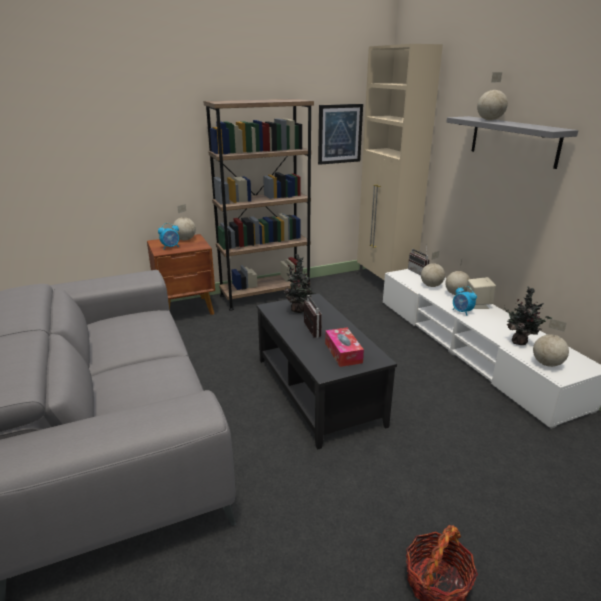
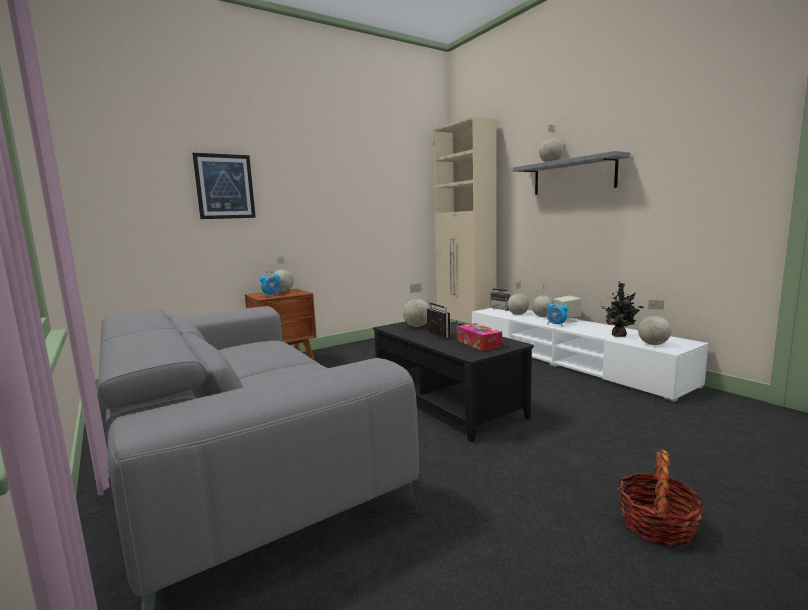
camera: 10 degrees left, 15 degrees down
(265, 295) = (359, 347): brown bookcase -> none
(299, 310) = (417, 326): potted plant -> globe
(339, 134) = (413, 201): picture -> picture (224, 186)

